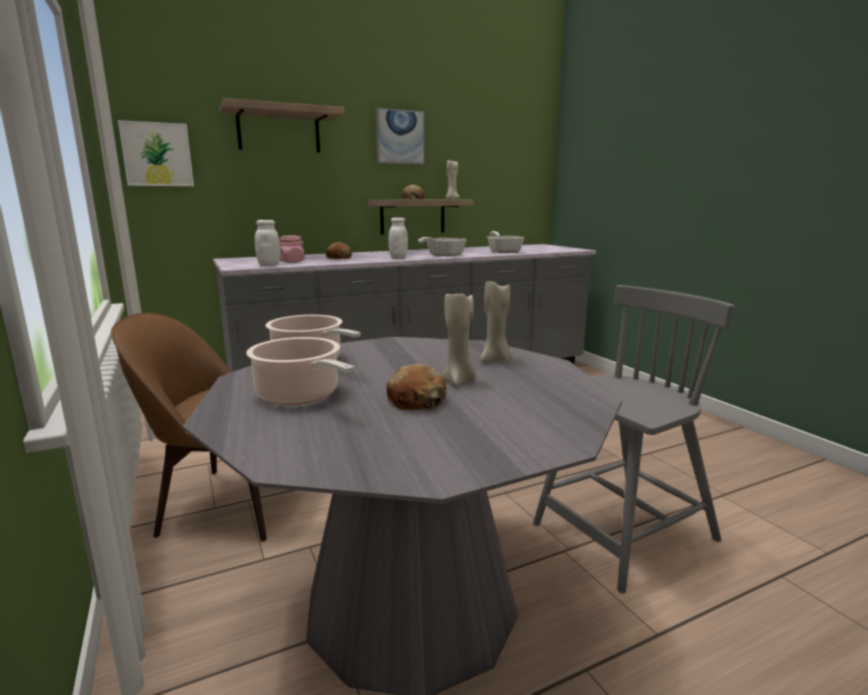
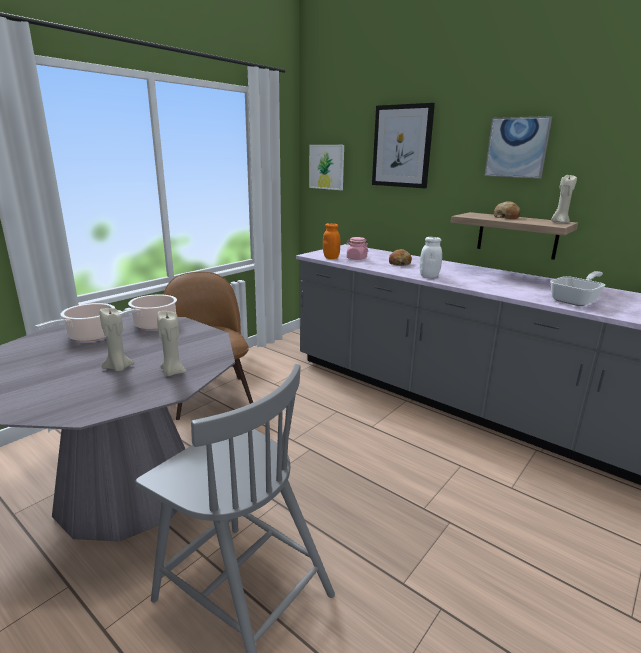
camera: 65 degrees right, 5 degrees up
(269, 265) = (331, 258): white jar -> orange jar
(279, 130) = (402, 146): shelf -> picture
(416, 400) = (80, 362): bread -> none
(442, 255) = (480, 285): frying pan -> none

